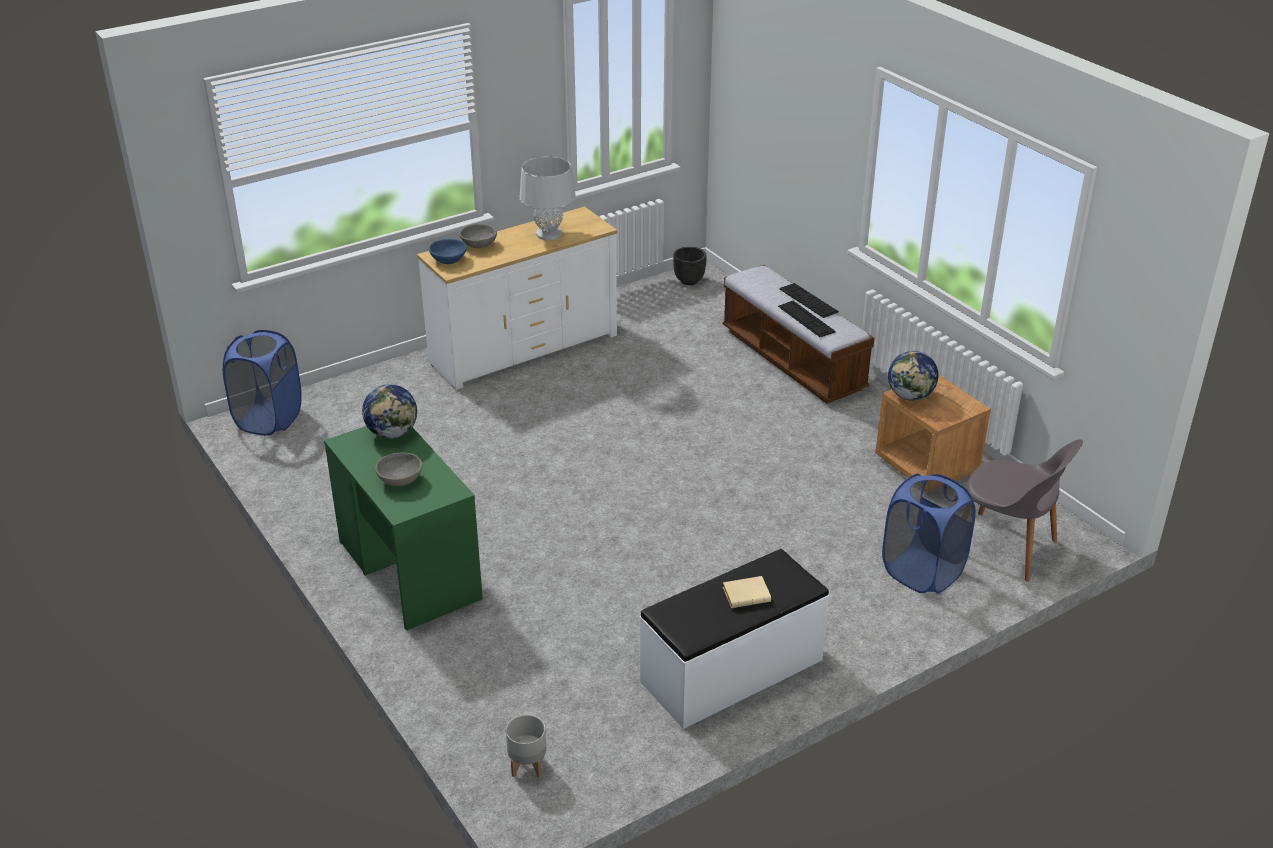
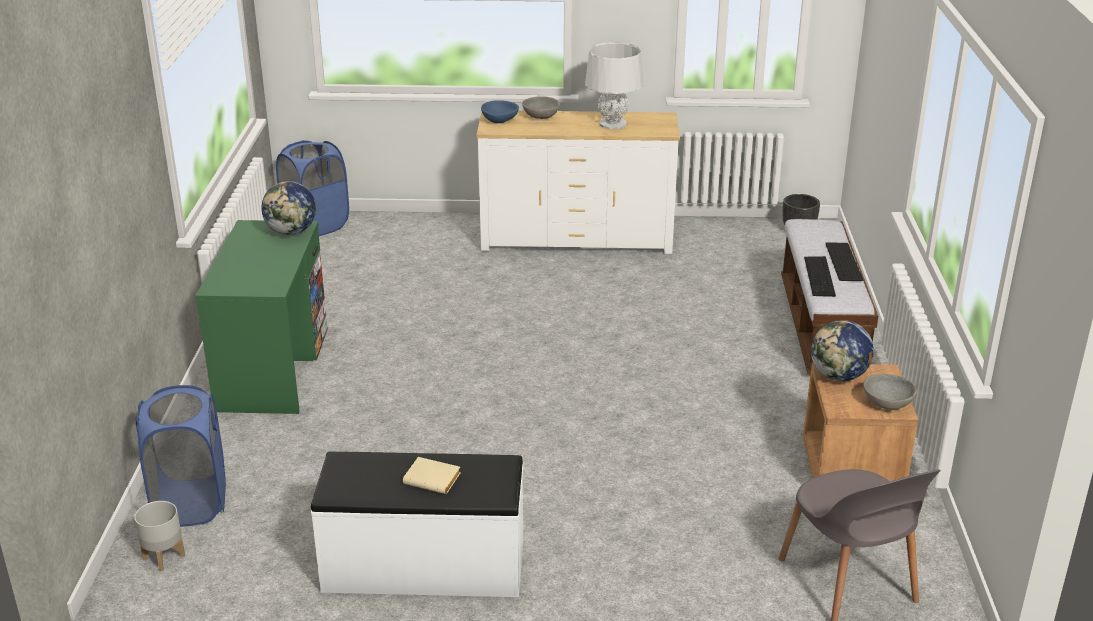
camera: 35 degrees right, 5 degrees down
(400, 479) = (248, 265): grey bowl -> grey bowl (887, 403)
(922, 572) = (722, 565): blue laundry basket -> blue laundry basket (191, 503)

